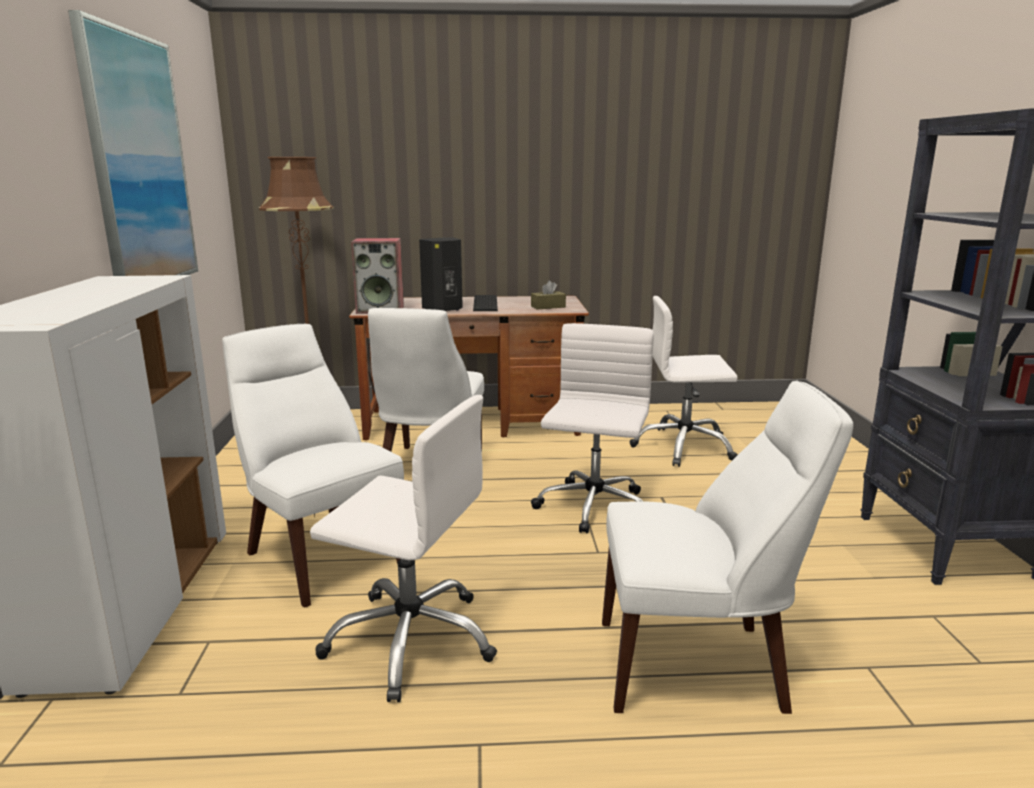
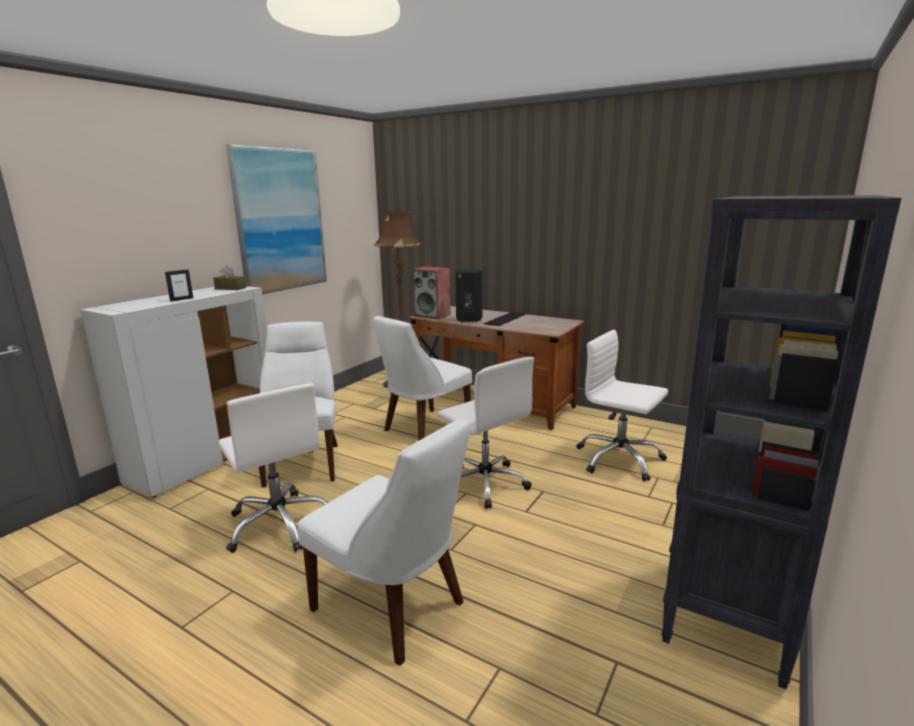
camera: 35 degrees right, 0 degrees up
(102, 298) = (181, 299): none -> picture frame
(548, 307) = (540, 327): brown tissue box -> brown tissue box (230, 288)
(593, 508) = (484, 483): white office chair -> white office chair turned 90 degrees clockwise

